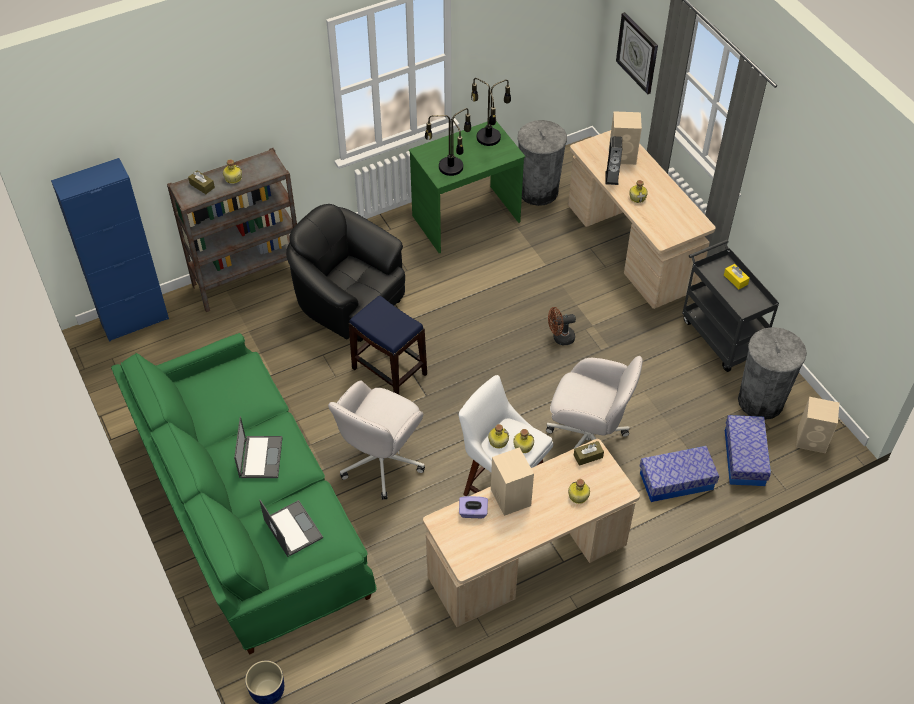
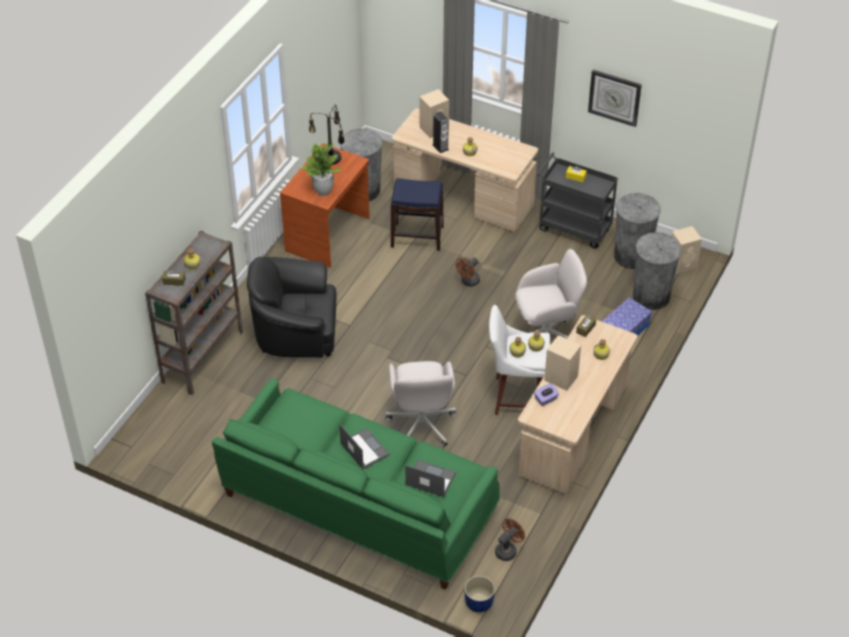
camera: 35 degrees left, 5 degrees down
(134, 320) = (140, 429): blue cabinet -> none
(346, 652) = (508, 550): none -> brown fan
(389, 371) = (370, 364): stool -> stool (417, 237)
(451, 167) = (323, 191): table lamp -> potted plant
(466, 220) = (328, 235): green desk -> brown desk
(637, 53) = (408, 47): wall clock -> wall clock (614, 97)
(744, 458) = (651, 296): storage box -> grey trash can

